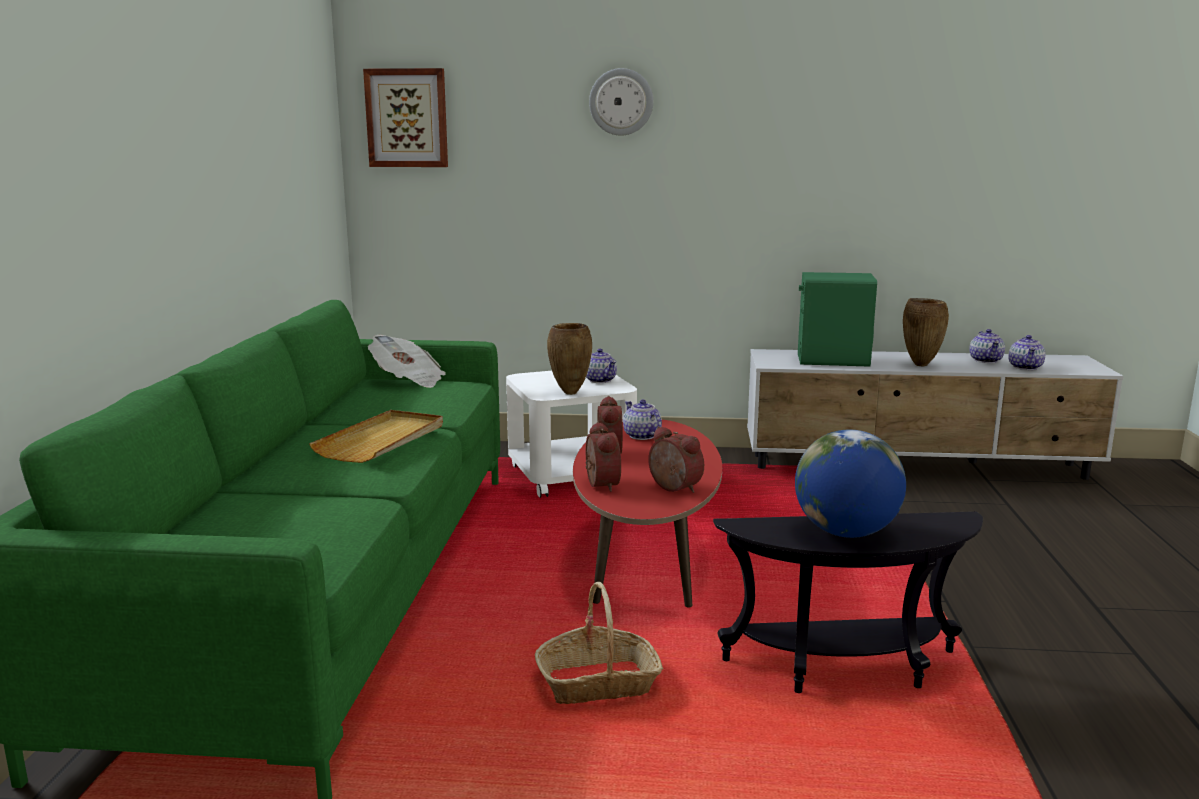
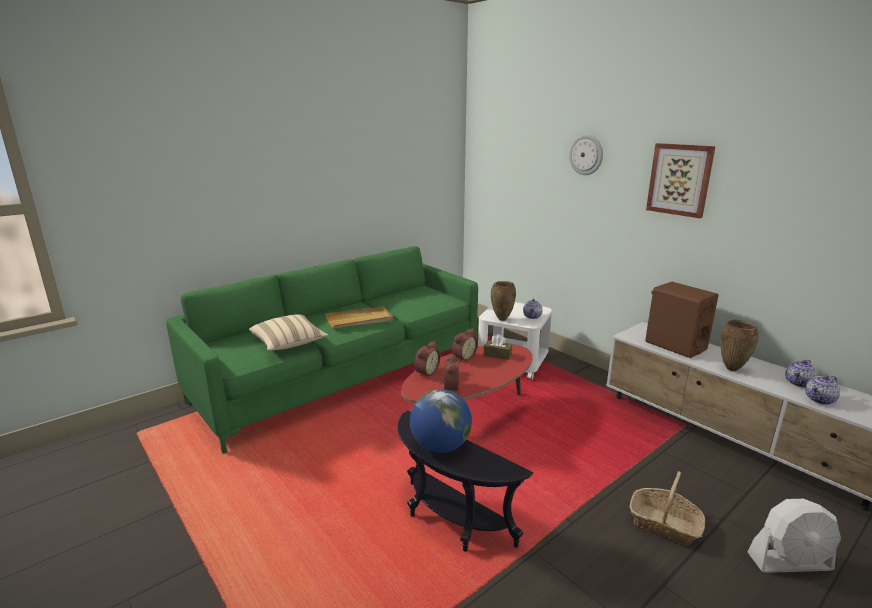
camera: 45 degrees right, 5 degrees up
(330, 508) = (289, 344): none -> beige pillow
(407, 118) = (489, 155): picture -> picture (680, 179)
(408, 381) = (431, 292): newspaper -> none
(598, 683) = (355, 463): basket -> basket (664, 524)
(642, 436) = (497, 355): teapot -> brown tissue box
(832, 360) = (675, 345): green speaker -> brown speaker
(1121, 539) = (790, 562): none -> white fan

